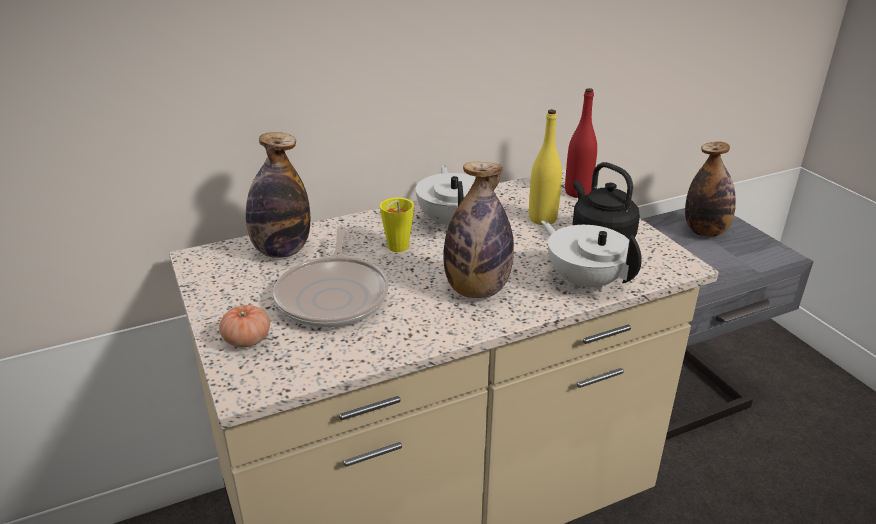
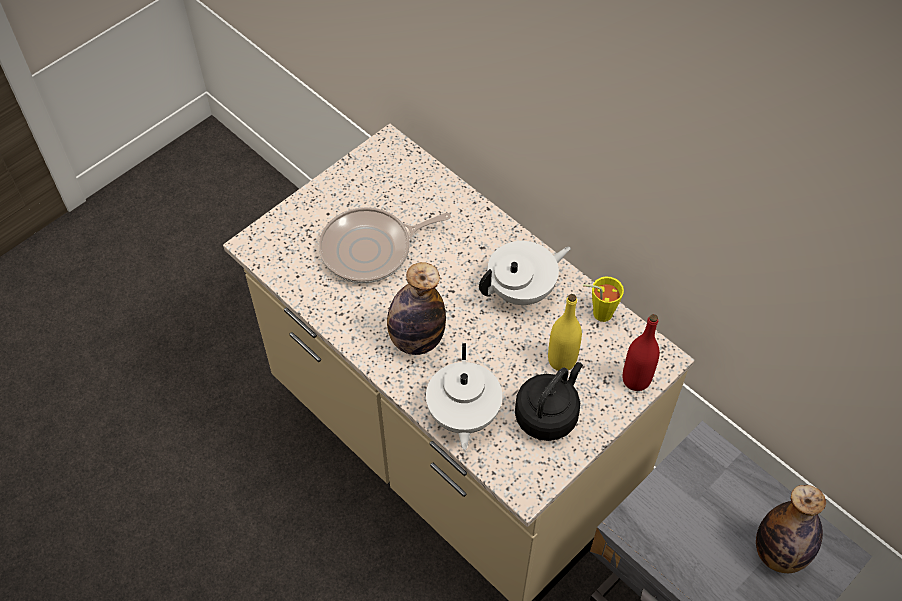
camera: 70 degrees right, 25 degrees up
(247, 340) = (300, 222): tomato -> none
(281, 251) = (419, 190): bottle -> none
(395, 249) = (456, 264): yellow cup -> yellow cup (598, 313)
(585, 281) = (462, 415): white teapot -> white teapot turned 150 degrees clockwise

